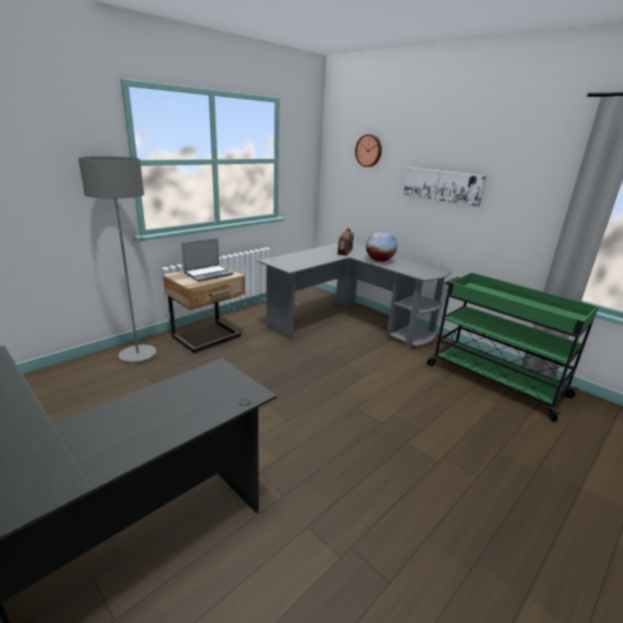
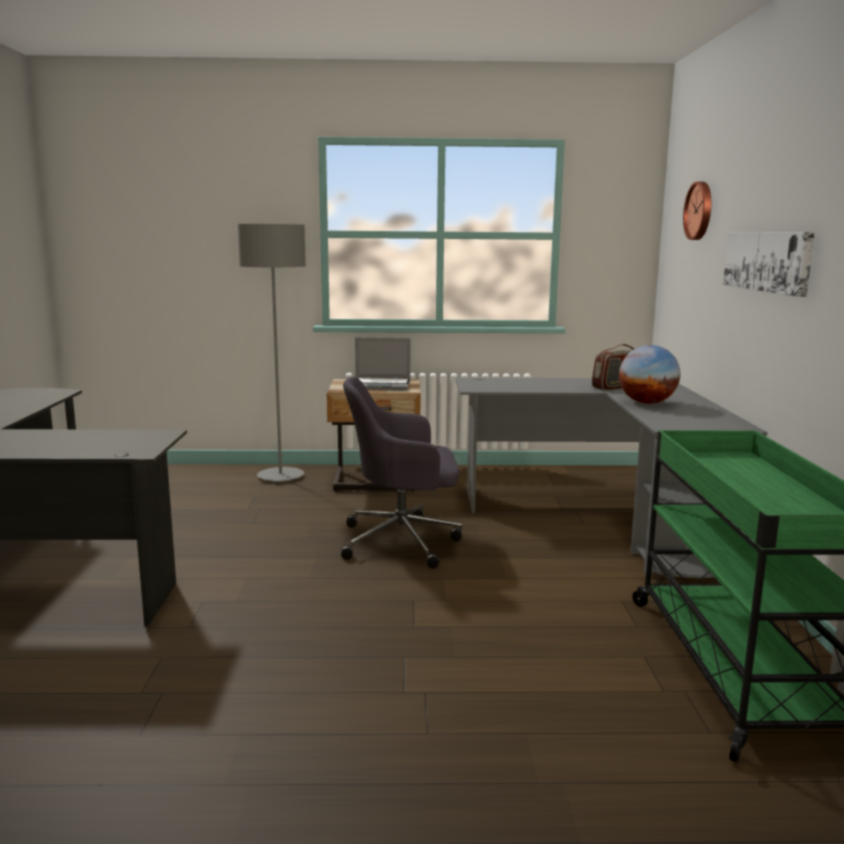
camera: 45 degrees right, 10 degrees down
(290, 373) = (403, 541): none -> grey office chair

